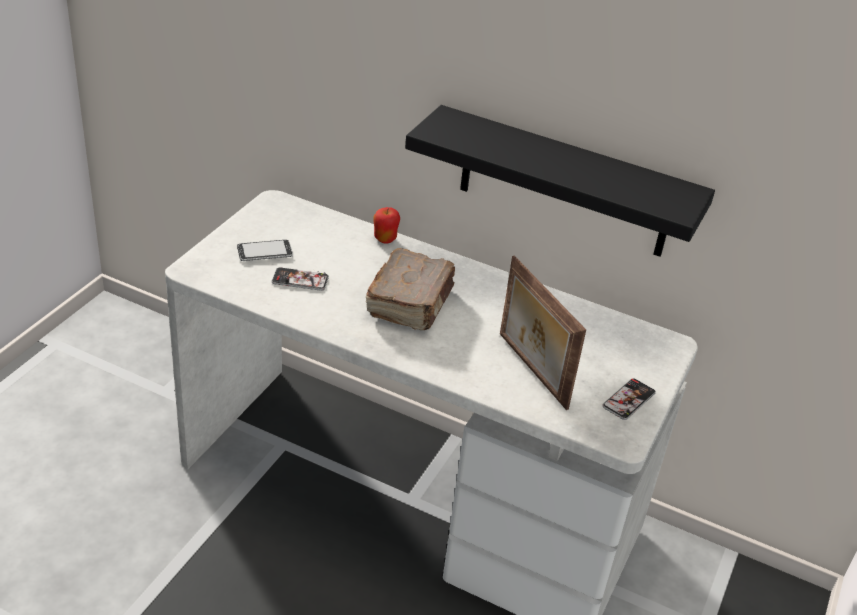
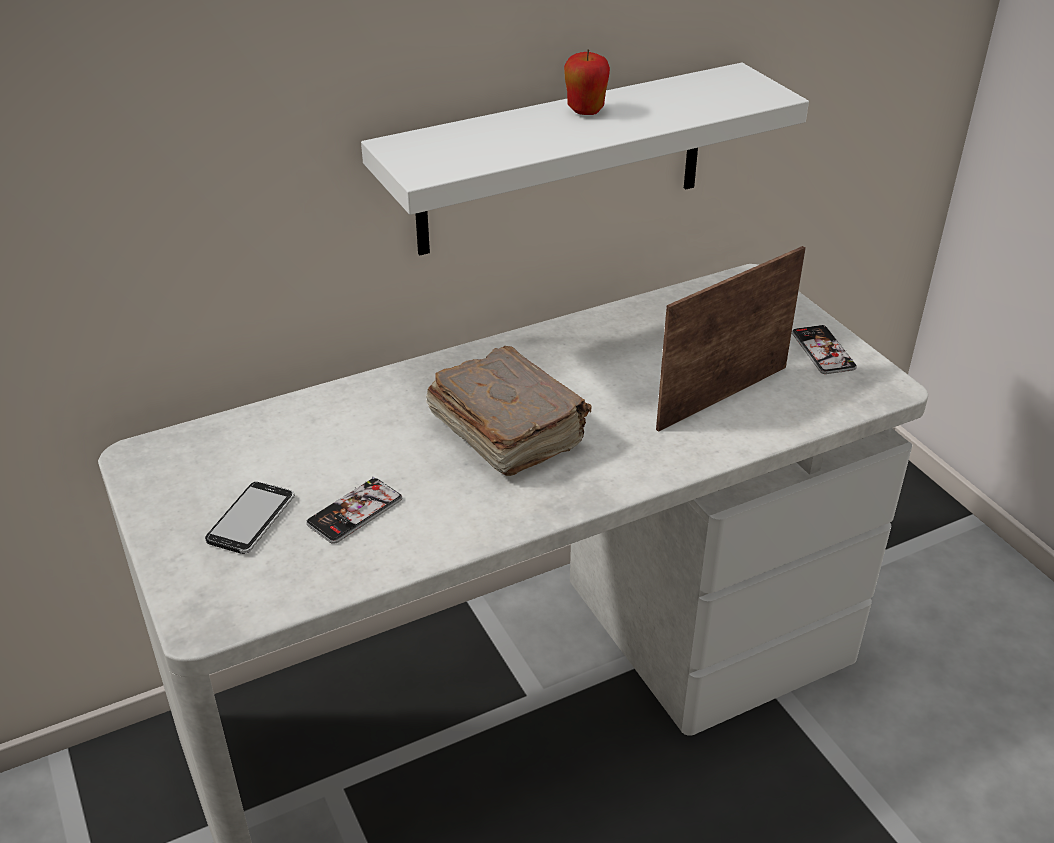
camera: 50 degrees left, 0 degrees up
(385, 239) = (349, 393): apple -> apple (585, 111)
(530, 370) = (720, 396): picture frame -> picture frame turned 135 degrees clockwise
(565, 183) = (562, 160): black shelf -> white shelf

